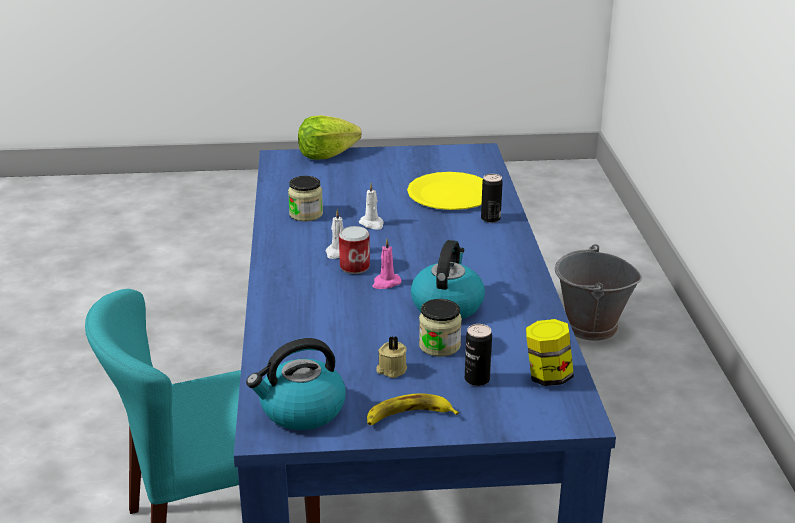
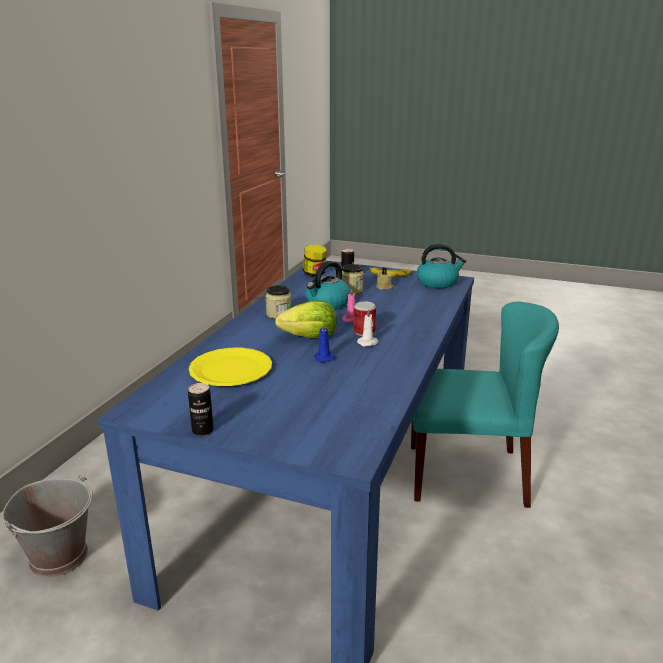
camera: 155 degrees left, 5 degrees down
(306, 214) = (371, 377): jar -> jar (279, 314)
(326, 155) = (296, 447): lettuce -> lettuce (310, 337)
(372, 224) = (323, 357): white candle -> blue candle
(490, 218) = (231, 343): can -> can (202, 430)

